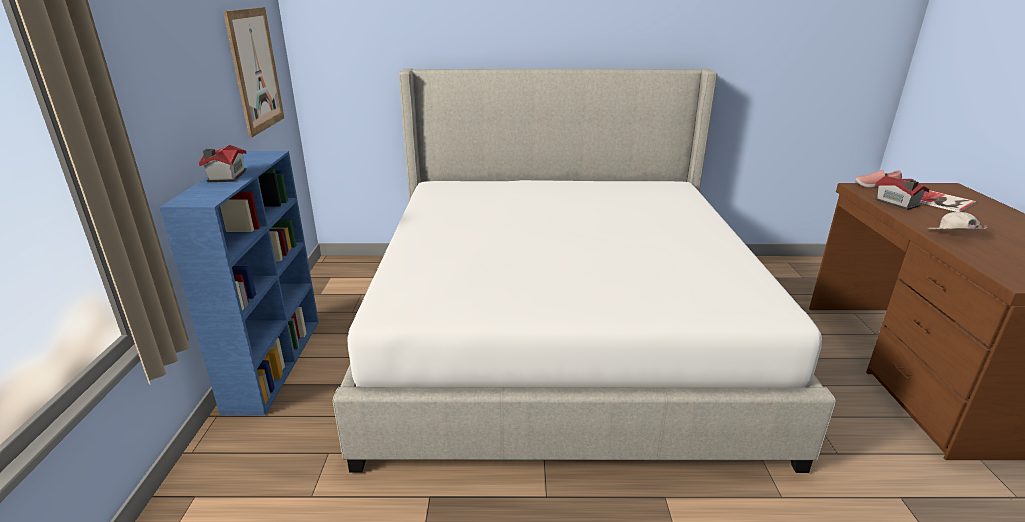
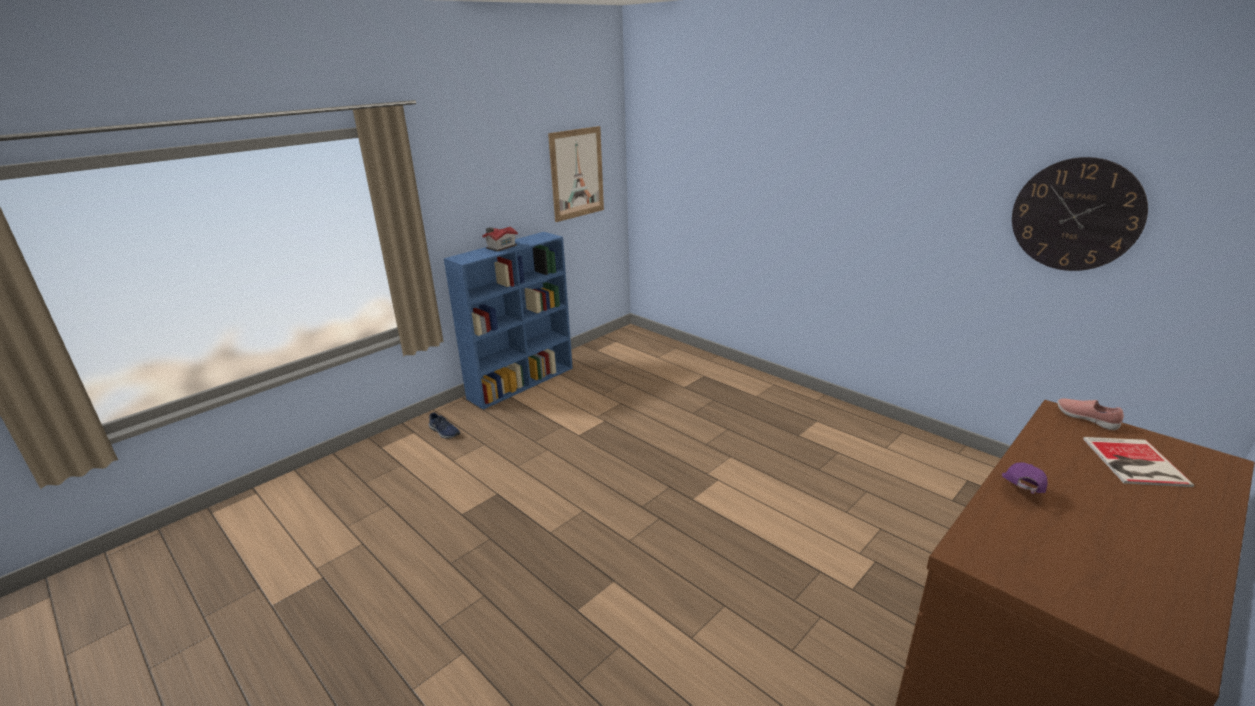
camera: 45 degrees right, 0 degrees up
(245, 470) = (444, 432): none -> blue shoe
(560, 336) = (708, 448): bed -> none
(771, 50) = (1076, 215): none -> wall clock
(897, 203) = (1057, 443): toy house -> none
(950, 236) = (1020, 492): white cap -> purple cap

